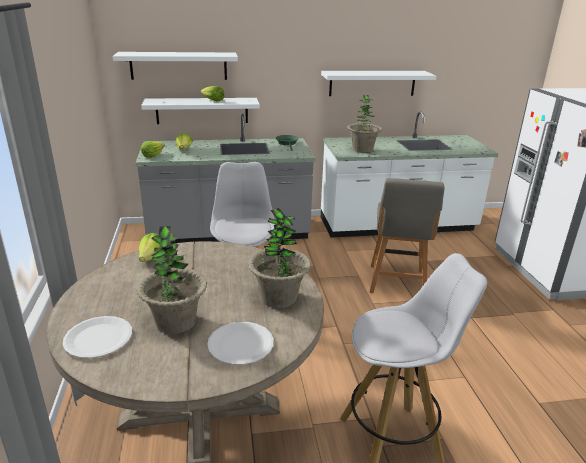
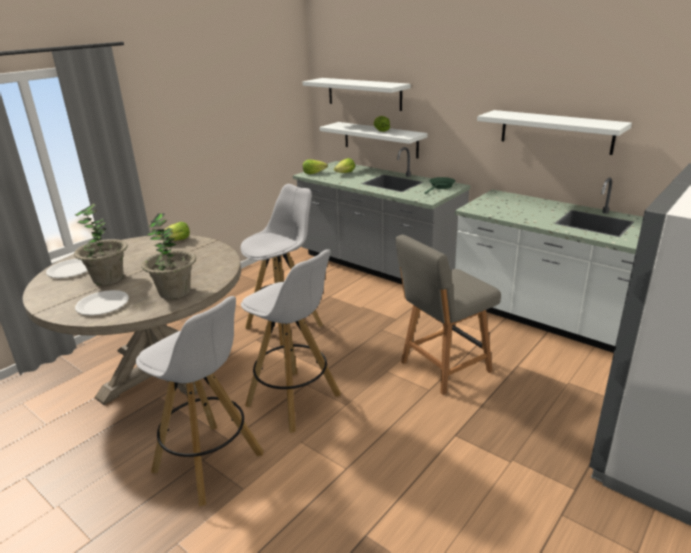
camera: 50 degrees right, 0 degrees up
(358, 359) = (295, 401): none -> white stool
(362, 150) = (500, 210): potted plant -> none

